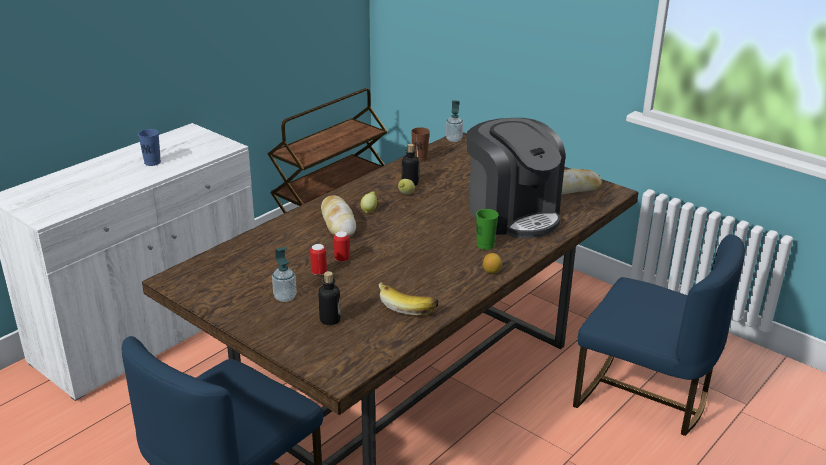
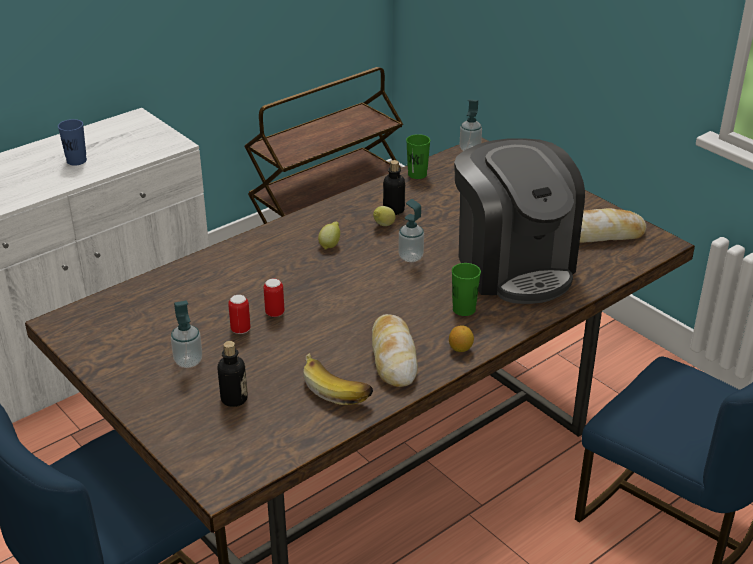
camera: 10 degrees right, 5 degrees up
(338, 222) = (285, 259): bread -> bread (393, 357)
(420, 158) = (417, 174): brown cup -> green cup
(433, 214) = (410, 257): none -> soap dispenser

